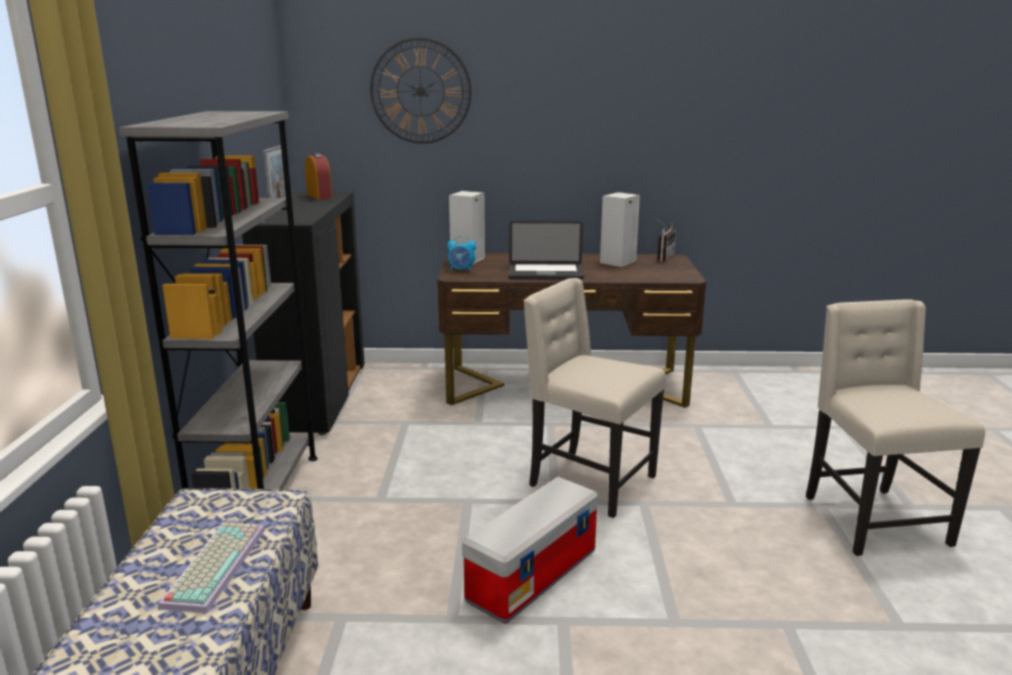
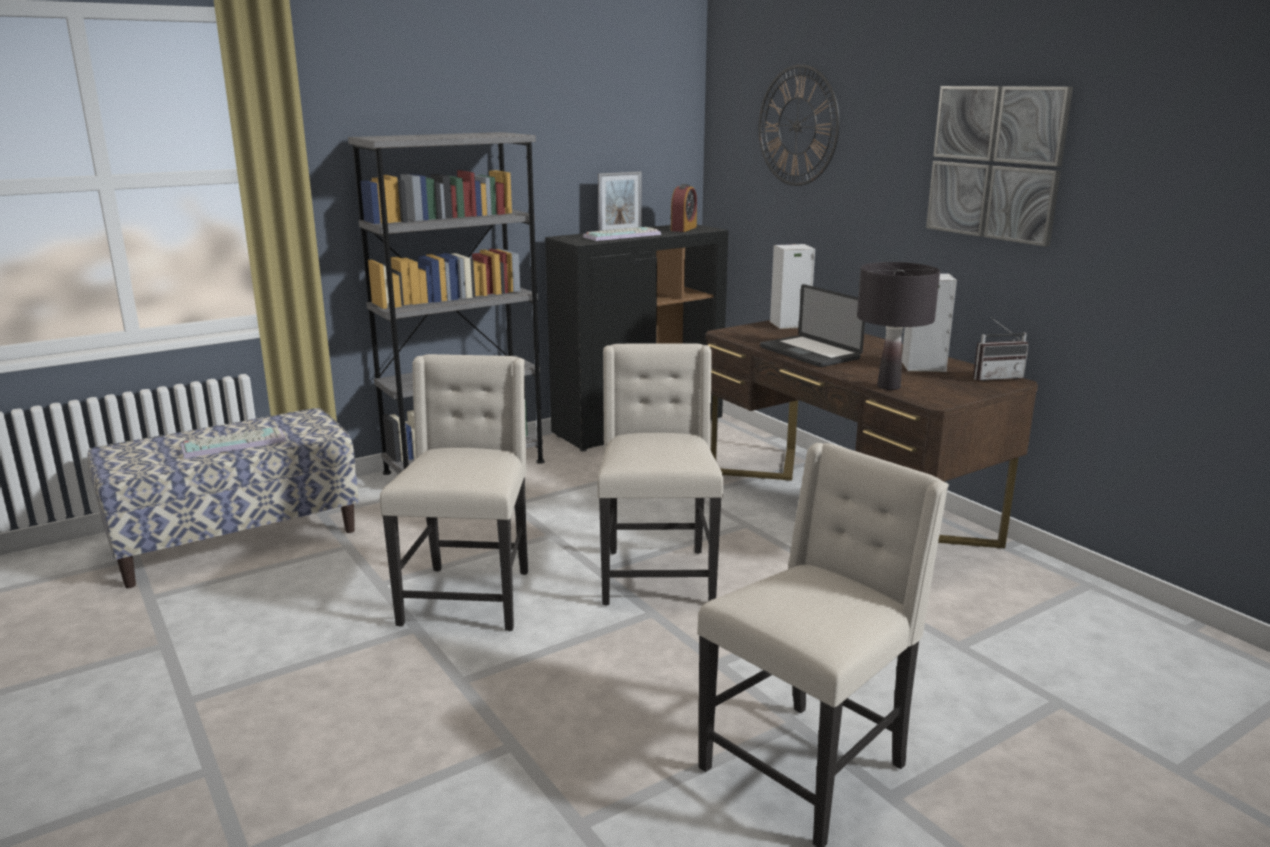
camera: 55 degrees right, 0 degrees up
(302, 210) = (622, 235): none -> keyboard
(461, 270) = (750, 330): alarm clock -> none
(533, 575) = (469, 596): storage box -> beige chair
(627, 110) = (995, 163): none -> picture
(646, 278) = (888, 387): none -> black table lamp

